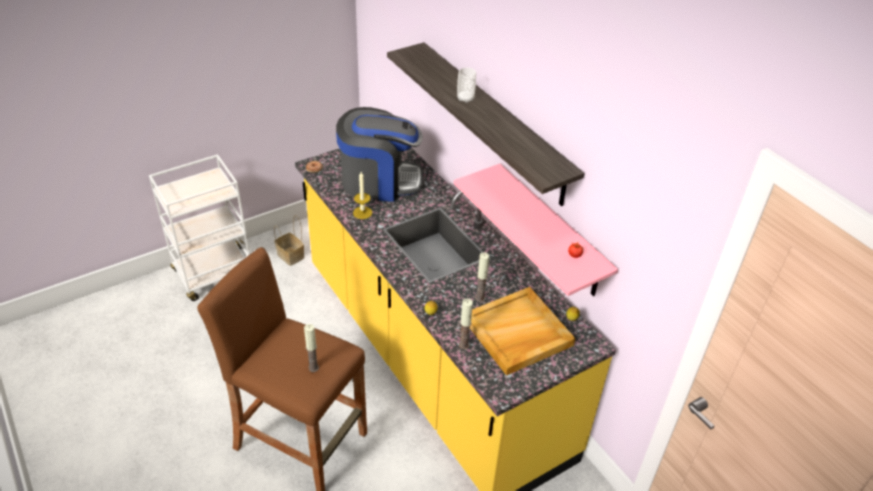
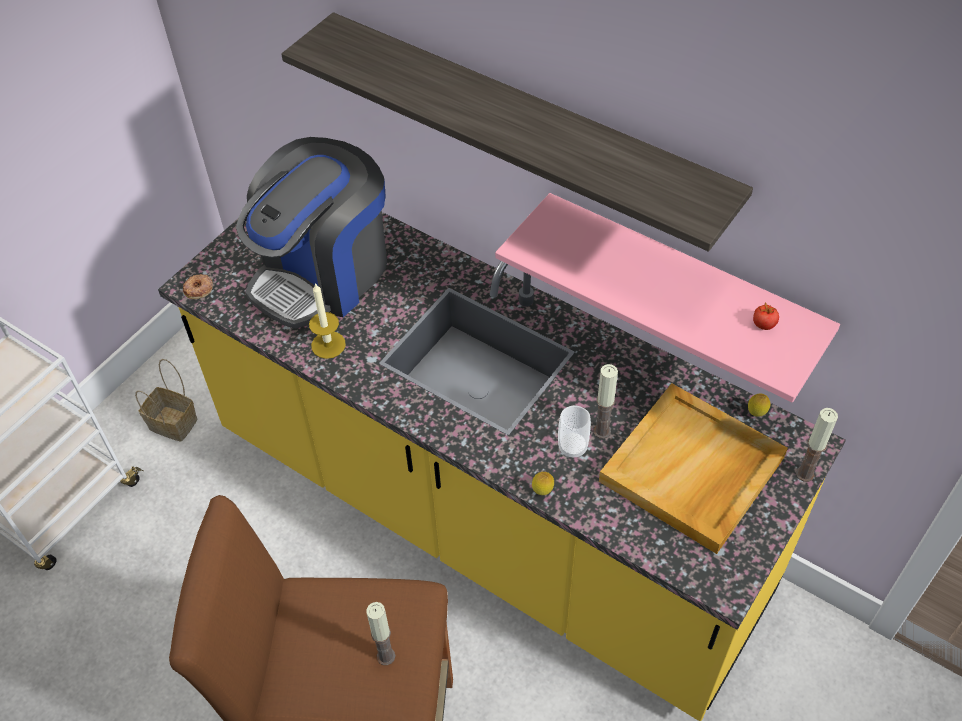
camera: 20 degrees left, 10 degrees up
(379, 181) = (323, 274): coffee machine -> coffee machine turned 150 degrees clockwise
(463, 345) = (624, 526): candle -> candle (805, 474)
(465, 98) = (475, 106): cup -> cup (572, 447)

